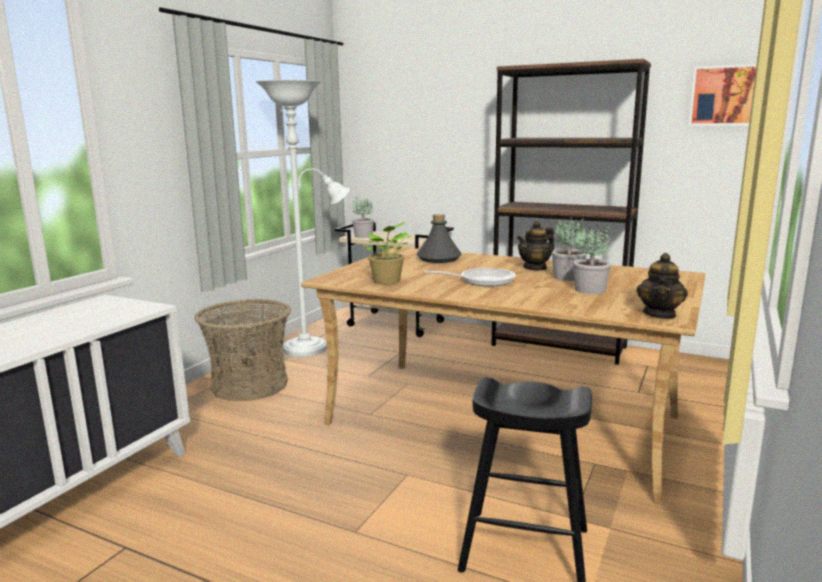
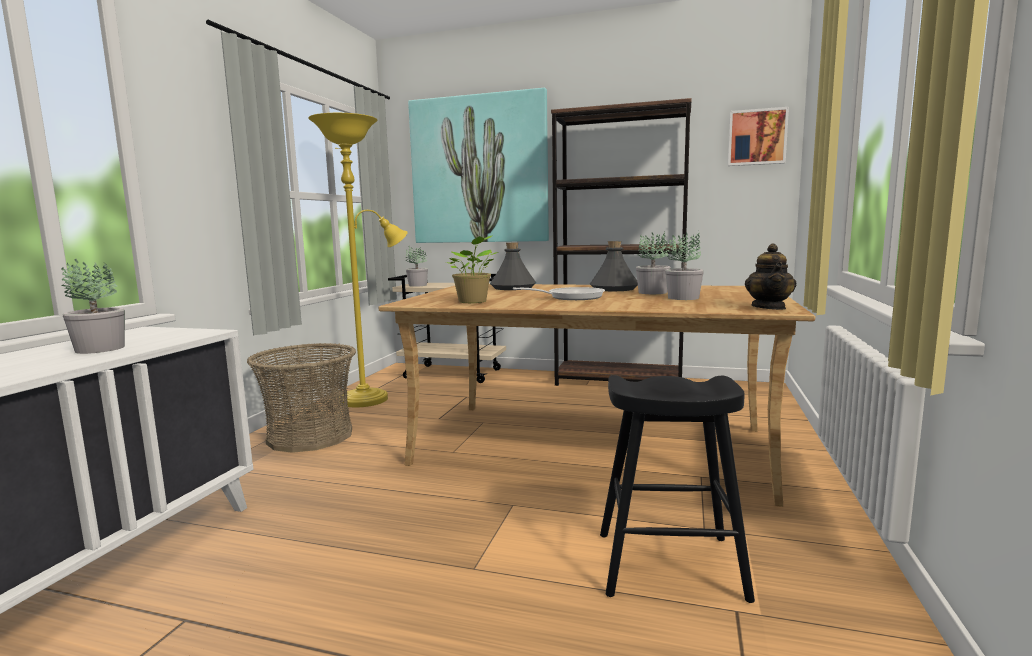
camera: 10 degrees left, 5 degrees down
(65, 325) = (98, 349): none -> potted plant
(311, 347) = (370, 398): white floor lamp -> yellow floor lamp
(429, 120) = (479, 170): none -> picture
(535, 268) = (614, 289): teapot -> grey bottle

